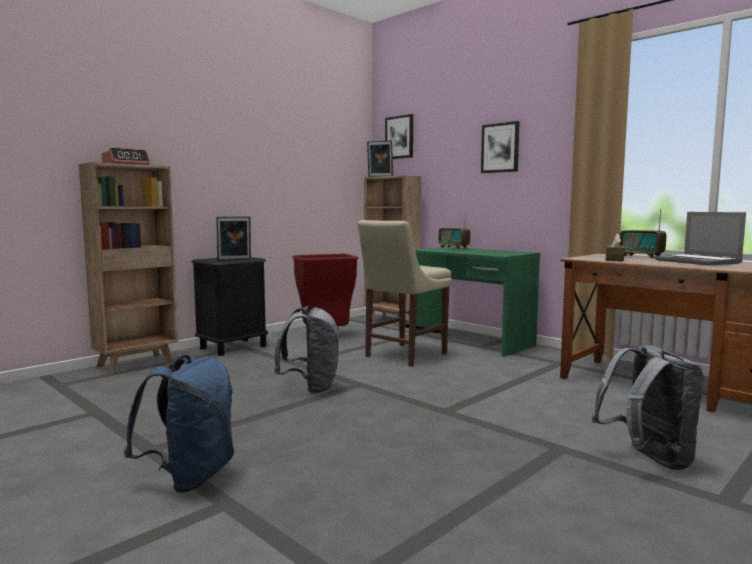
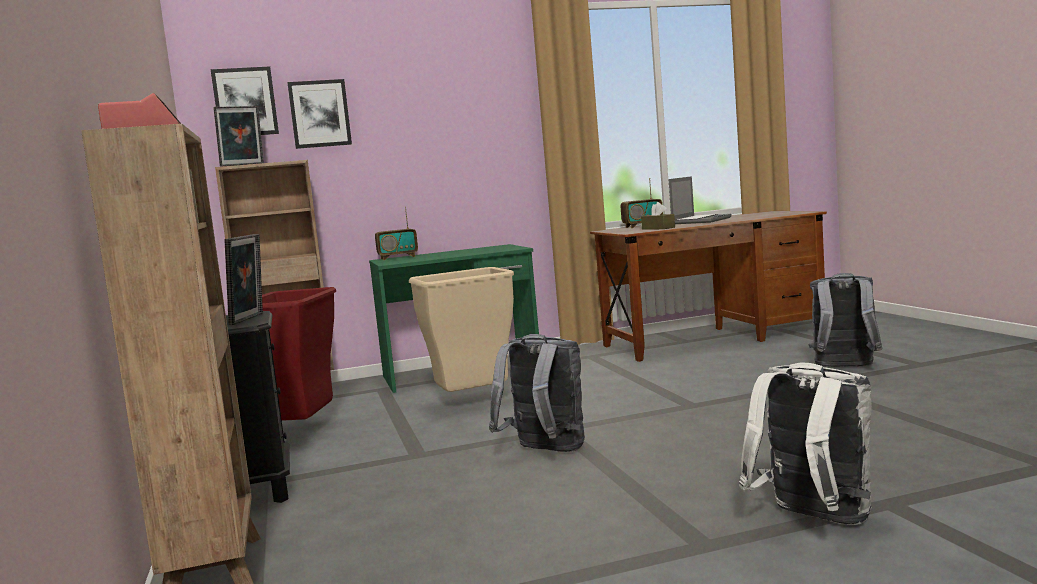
camera: 60 degrees left, 0 degrees up
(190, 477) = (814, 520): blue backpack -> white backpack
(403, 355) = (473, 403): beige chair -> beige trash can
(500, 148) = (433, 119): picture -> picture (319, 114)
(698, 262) = (700, 221): laptop -> laptop turned 60 degrees counterclockwise

